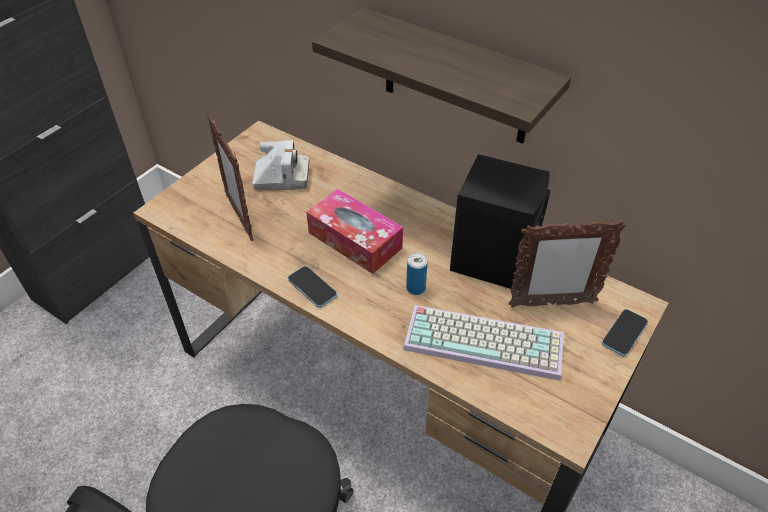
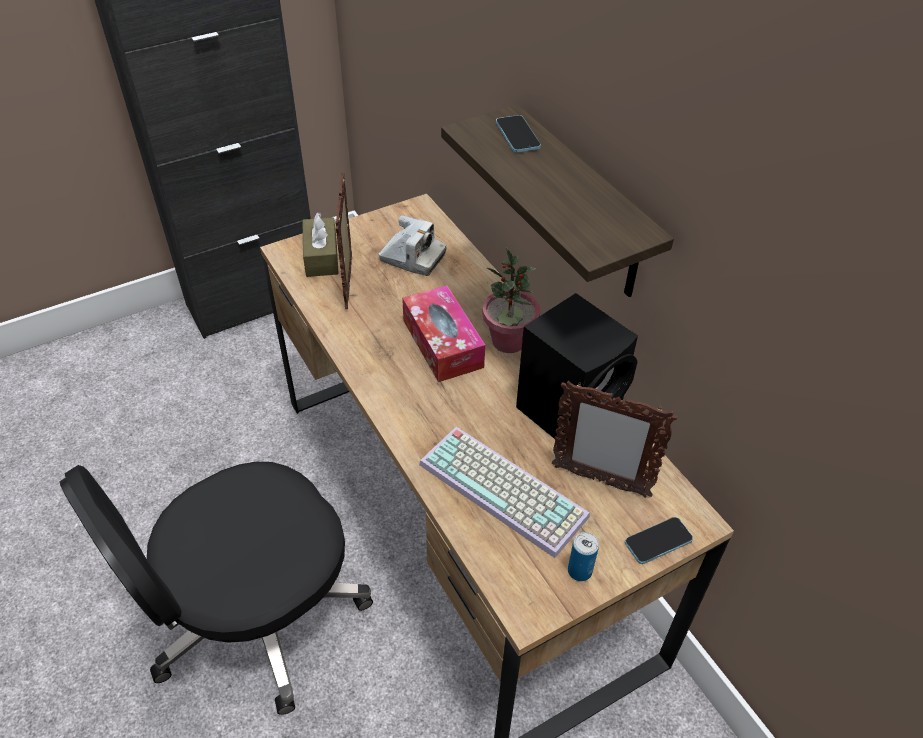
camera: 25 degrees right, 0 degrees up
(198, 202) = (321, 257): none -> brown tissue box
(312, 287) = (373, 374): phone -> phone (517, 135)
(407, 219) = (508, 341): none -> potted plant
(416, 288) = (471, 411): can -> can (579, 571)

